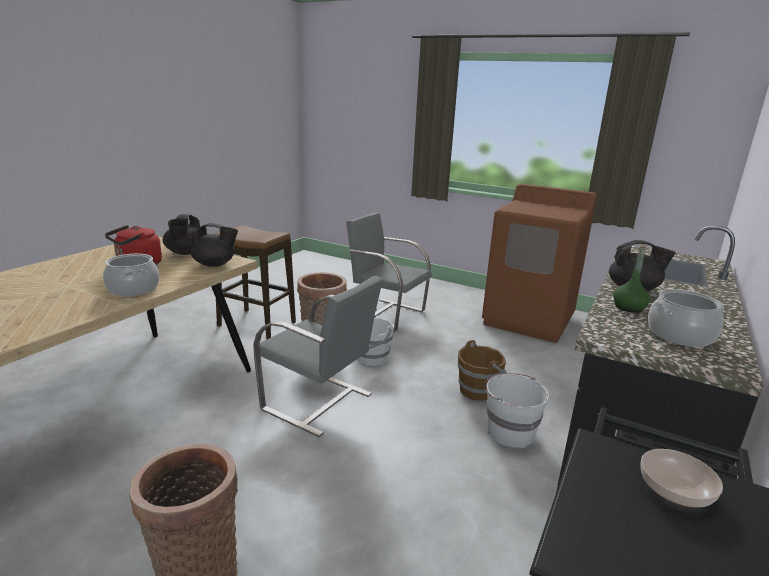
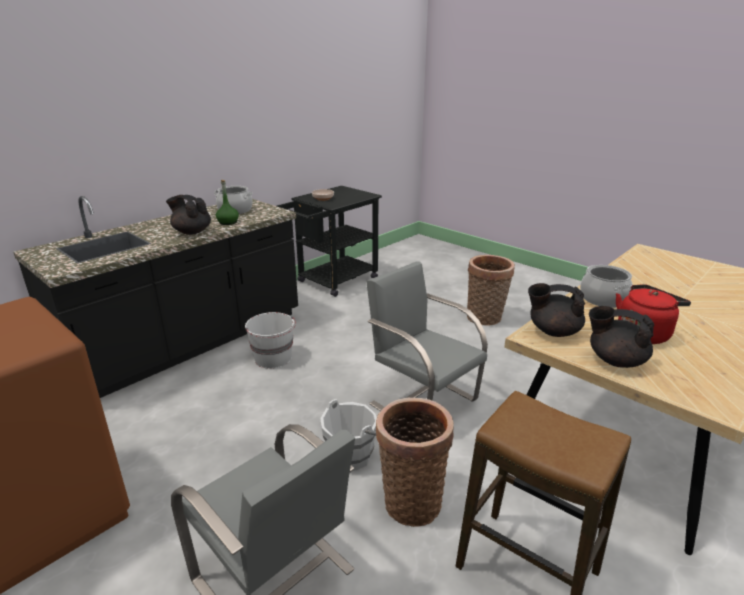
camera: 165 degrees left, 5 degrees up
(185, 253) = (615, 360): black teapot -> black teapot turned 75 degrees counterclockwise
(478, 390) = (261, 396): brown bucket -> none

